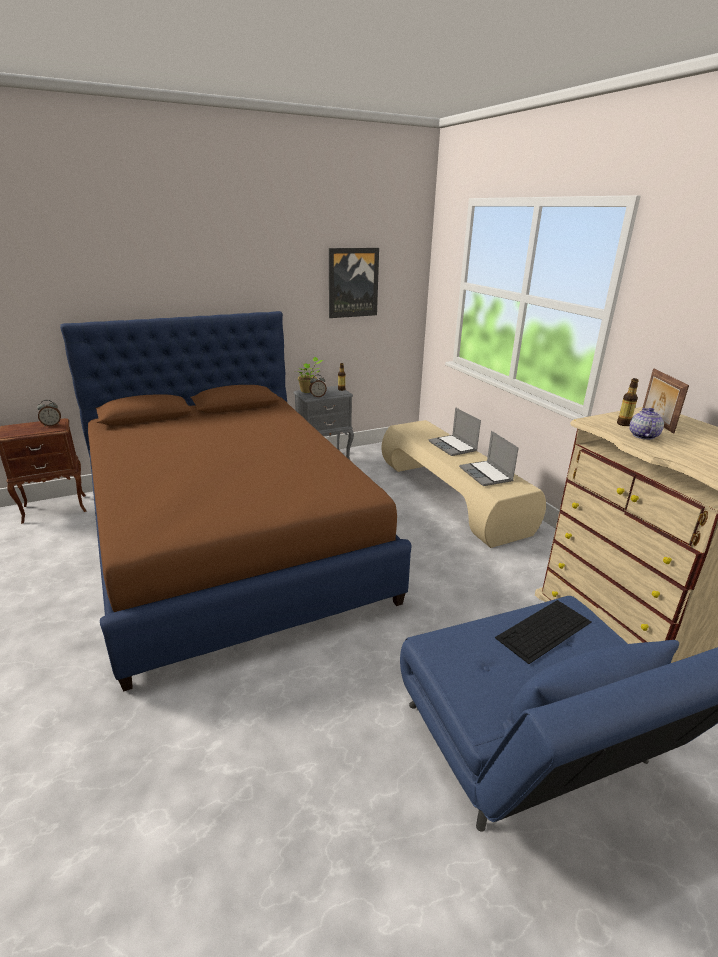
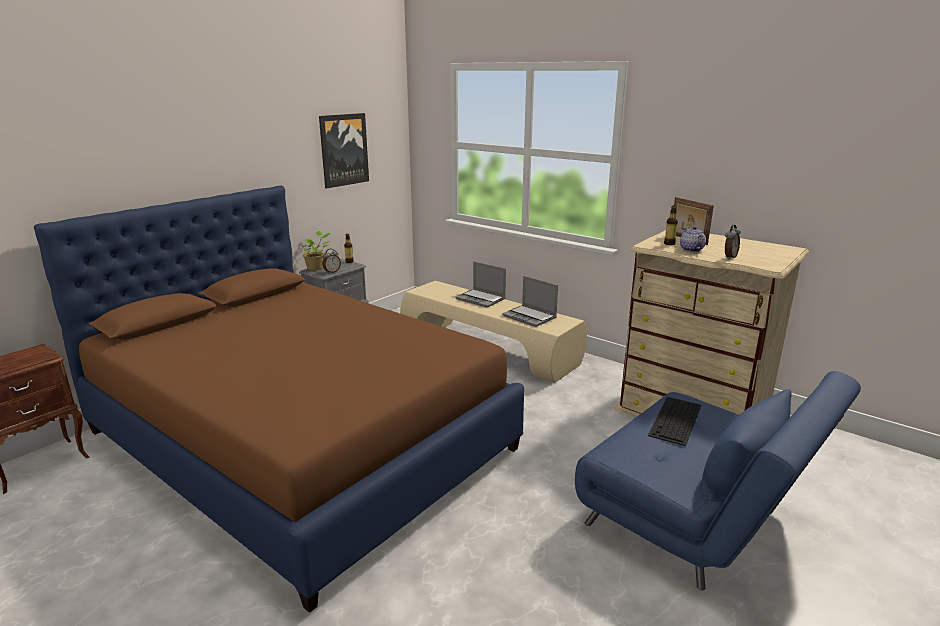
camera: 25 degrees left, 5 degrees down
(52, 425) = (32, 355): alarm clock -> alarm clock (729, 257)

